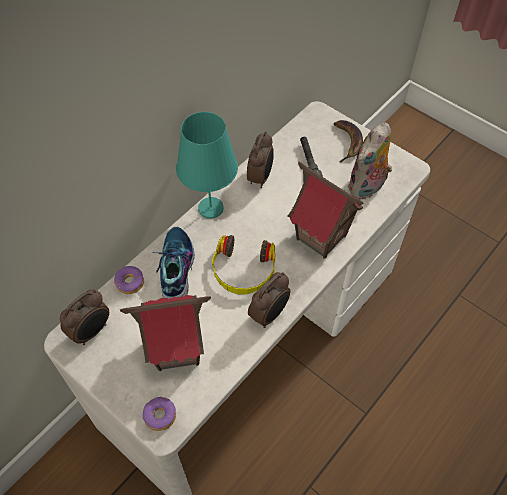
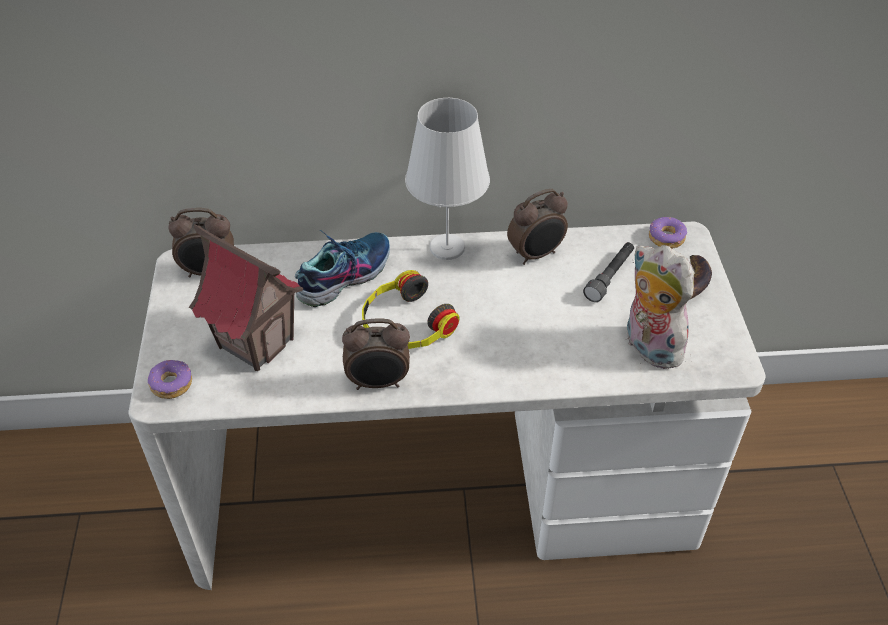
camera: 45 degrees right, 10 degrees down
(130, 283) = (290, 257): donut -> donut (666, 238)
(210, 208) = (446, 247): turquoise table lamp -> white table lamp
(321, 238) = (526, 355): toy house -> none
(367, 188) = (648, 346): plush toy -> plush toy turned 60 degrees clockwise

